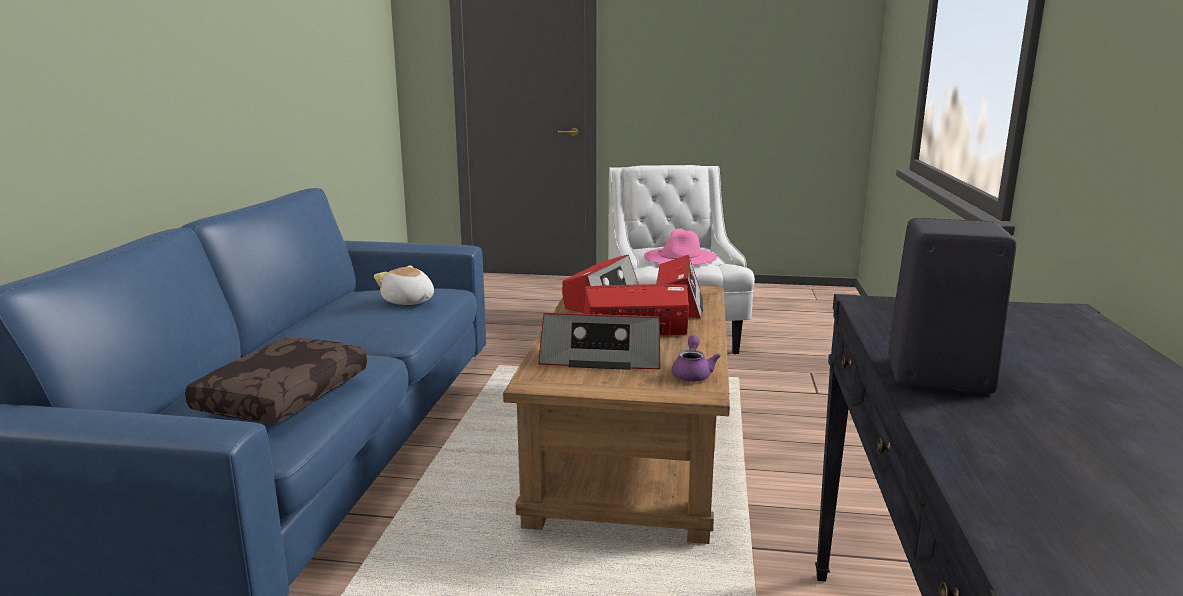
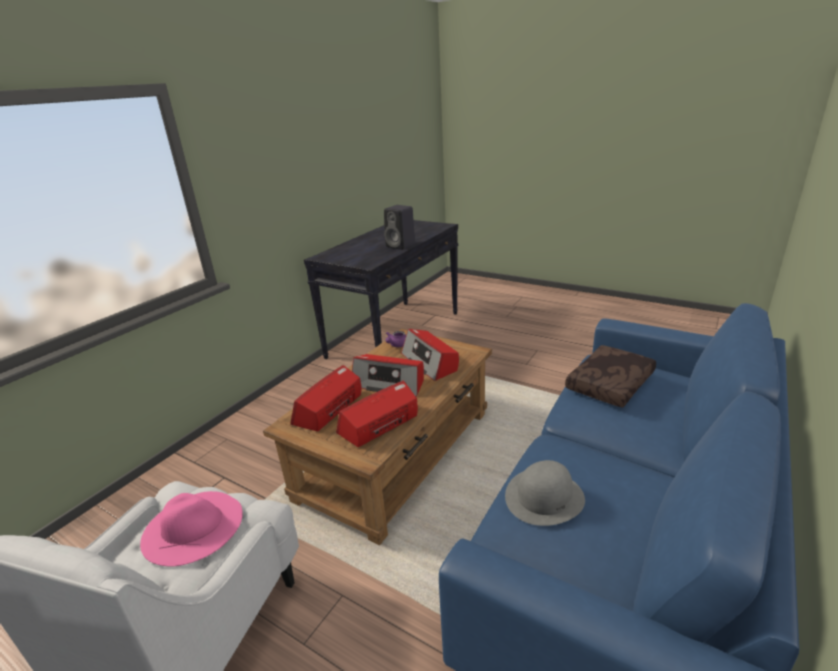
camera: 155 degrees left, 10 degrees up
(408, 302) = (544, 497): plush toy -> grey hat
(601, 357) = (430, 362): radio -> radio turned 150 degrees counterclockwise

